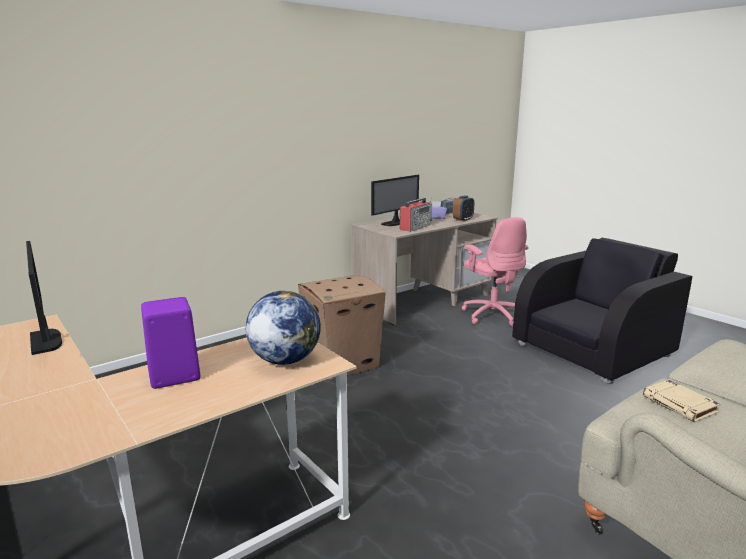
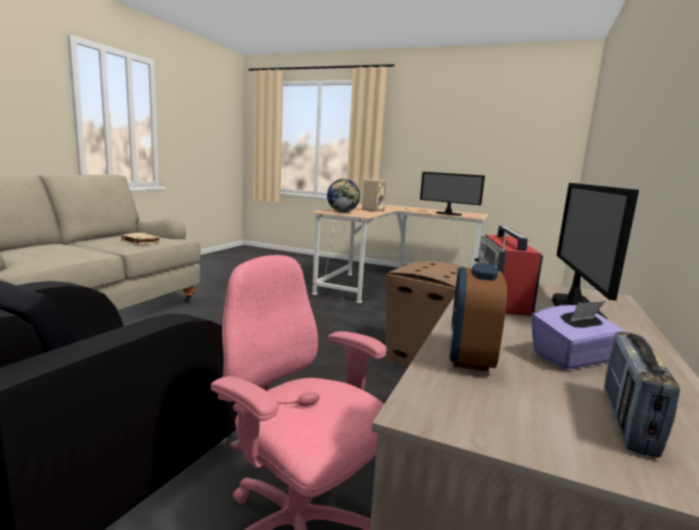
camera: 150 degrees right, 5 degrees down
(172, 376) = (373, 210): purple speaker -> beige speaker

